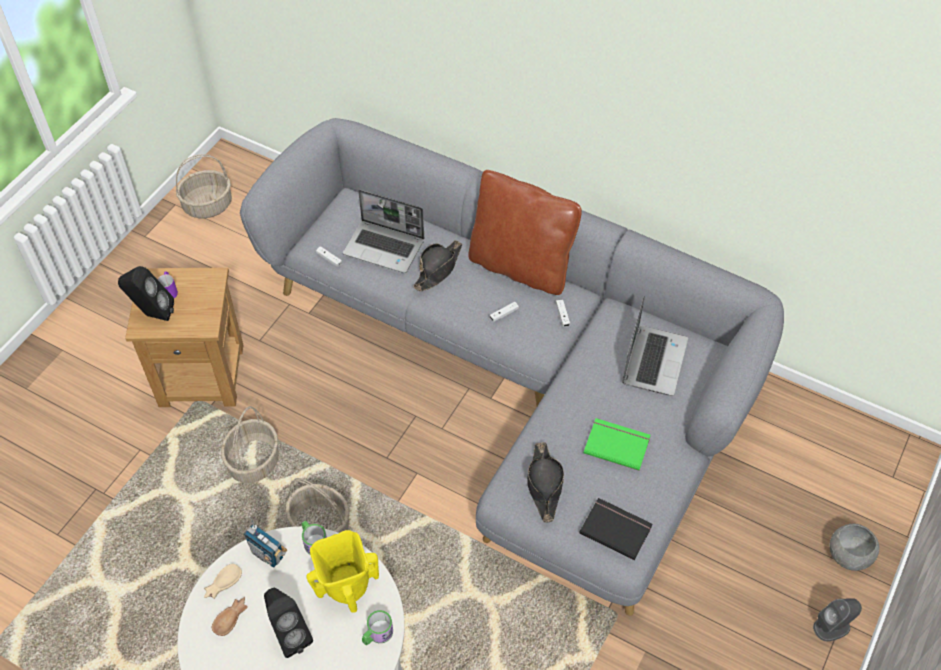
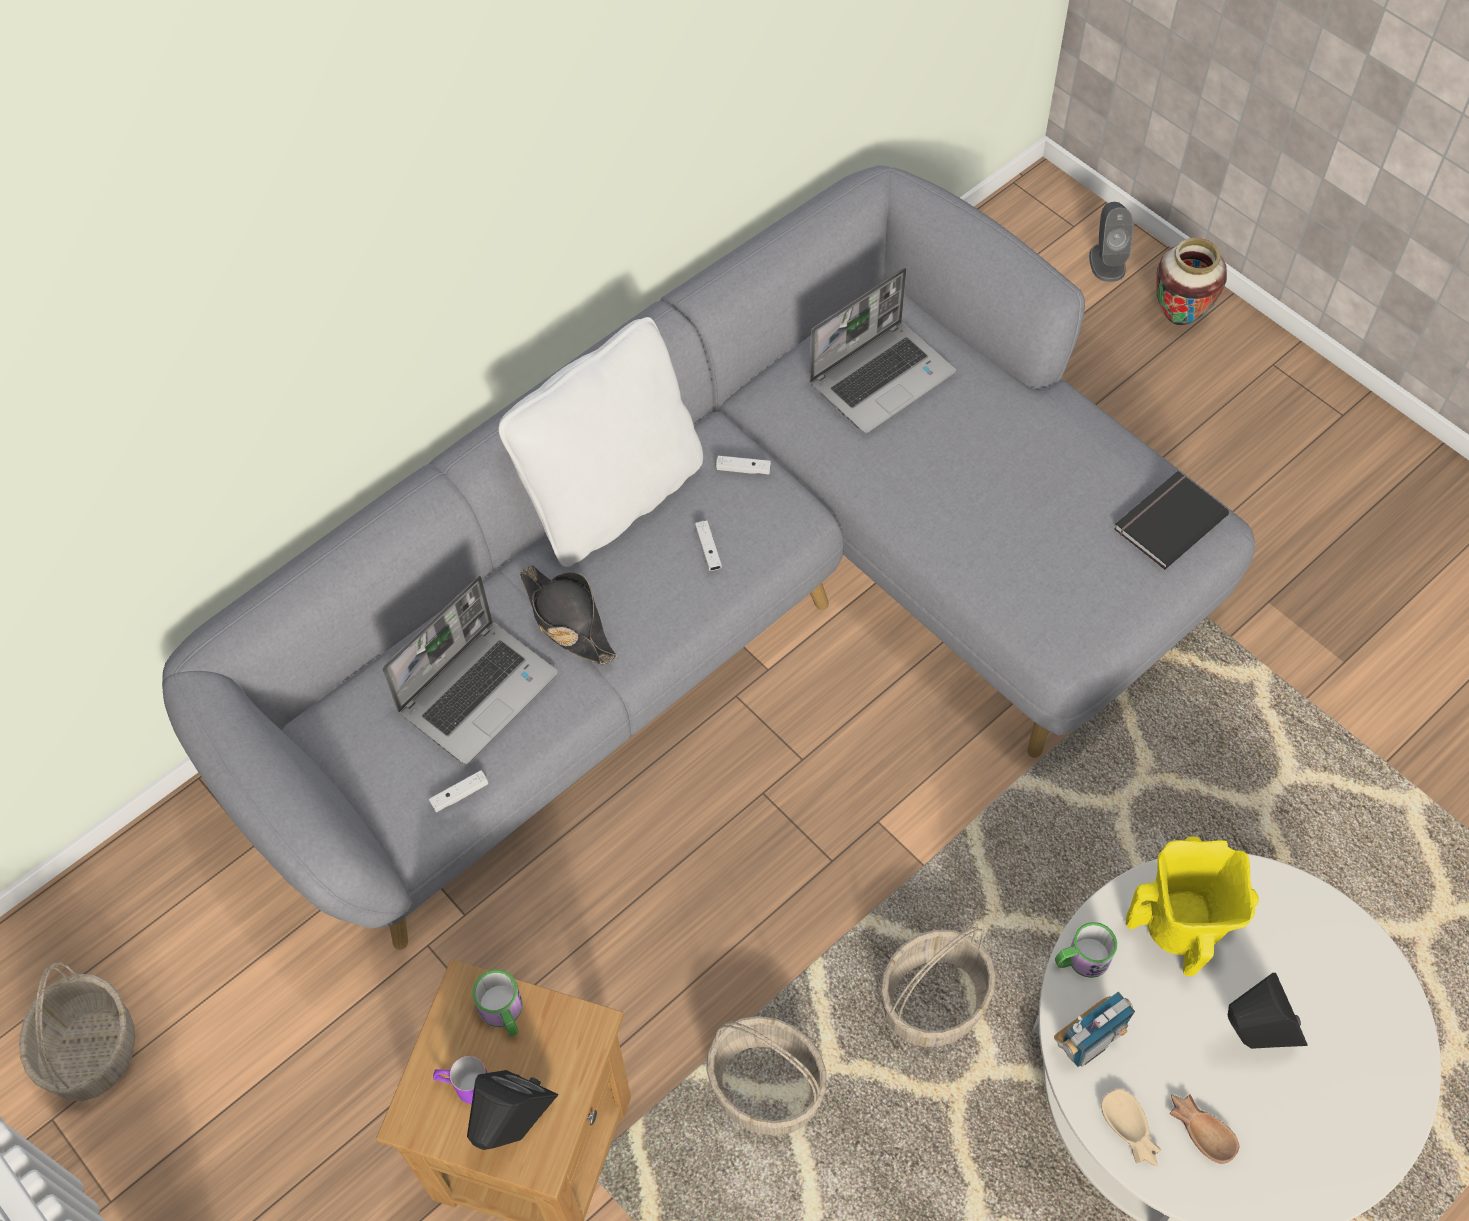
camera: 70 degrees left, 5 degrees up
(377, 634) = (1277, 901): mug -> mug (504, 1013)
(521, 266) = (613, 497): brown pillow -> white pillow
(544, 485) = (1067, 590): black hat -> none
(617, 444) = (1022, 472): green book -> none
(653, 360) = (882, 377): laptop -> laptop turned 105 degrees clockwise
(832, 627) = (1278, 377): grey speaker -> grey speaker (1107, 262)
(849, 555) = (1179, 318): grey bowl -> vase

